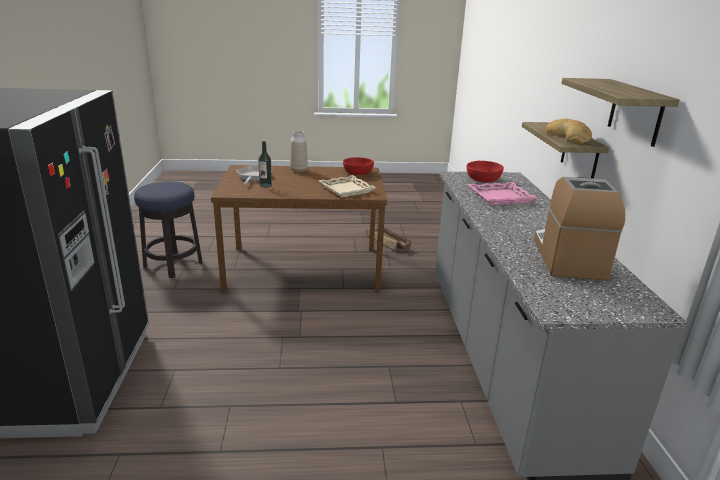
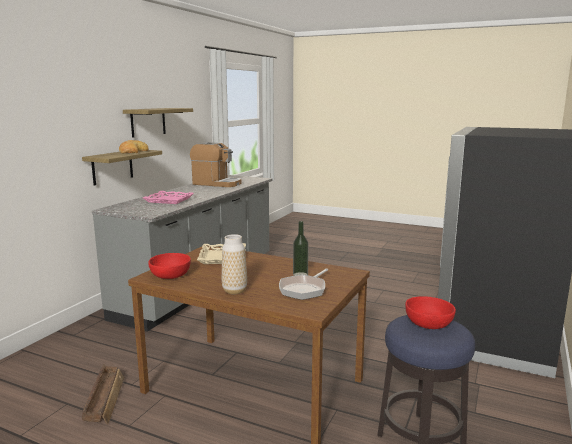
camera: 150 degrees left, 10 degrees down
(483, 179) = (141, 209): red bowl -> red bowl (428, 323)
(568, 258) = (216, 183): coffee machine -> coffee machine turned 105 degrees counterclockwise

